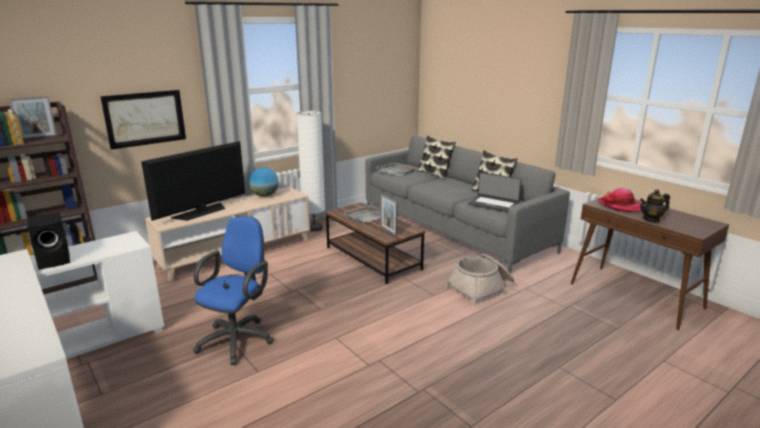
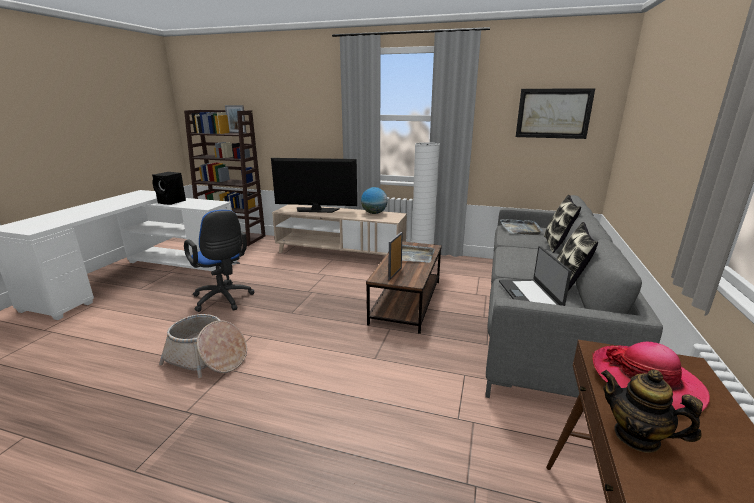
camera: 55 degrees right, 0 degrees up
(145, 118) = (303, 130): picture -> picture (553, 113)
(238, 339) = (224, 300): blue office chair -> blue office chair turned 60 degrees clockwise
(481, 289) = (426, 385): basket -> basket (207, 359)

